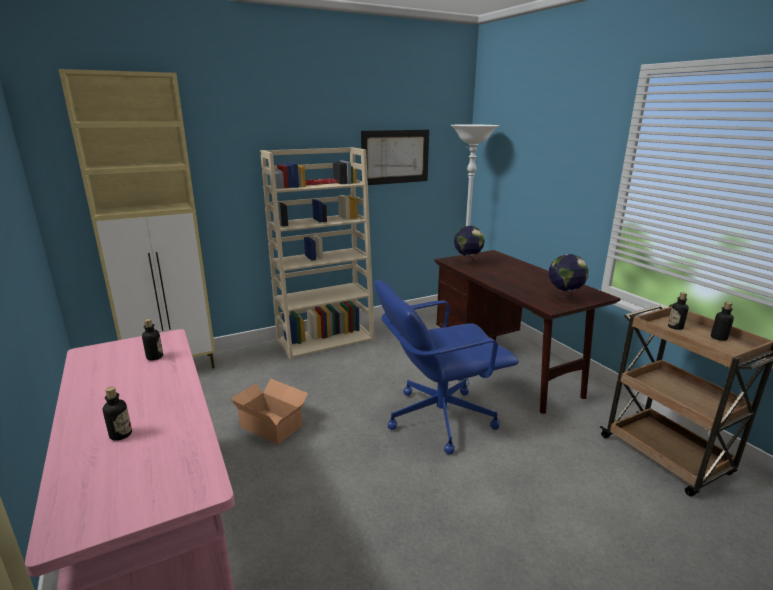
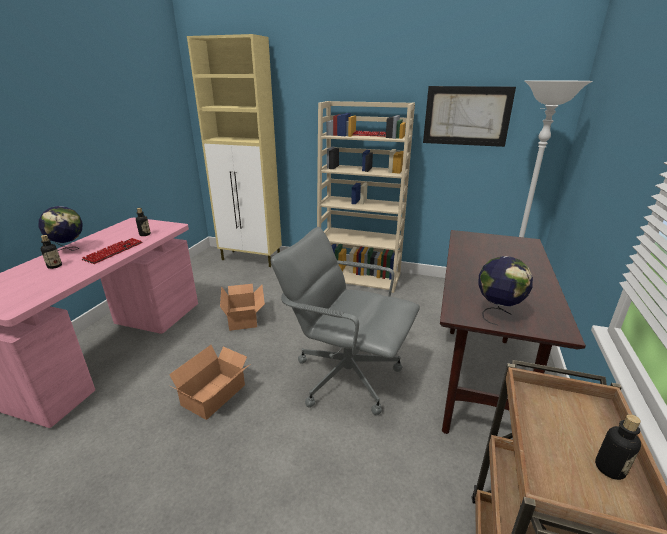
camera: 45 degrees right, 5 degrees up
(165, 387) = (114, 251): none -> keyboard
(364, 498) = (216, 395): none -> cardboard box
(438, 417) = (346, 375): blue office chair -> grey office chair
(467, 263) = (475, 243): globe -> globe (69, 250)
(675, 327) = (566, 414): bottle -> none

